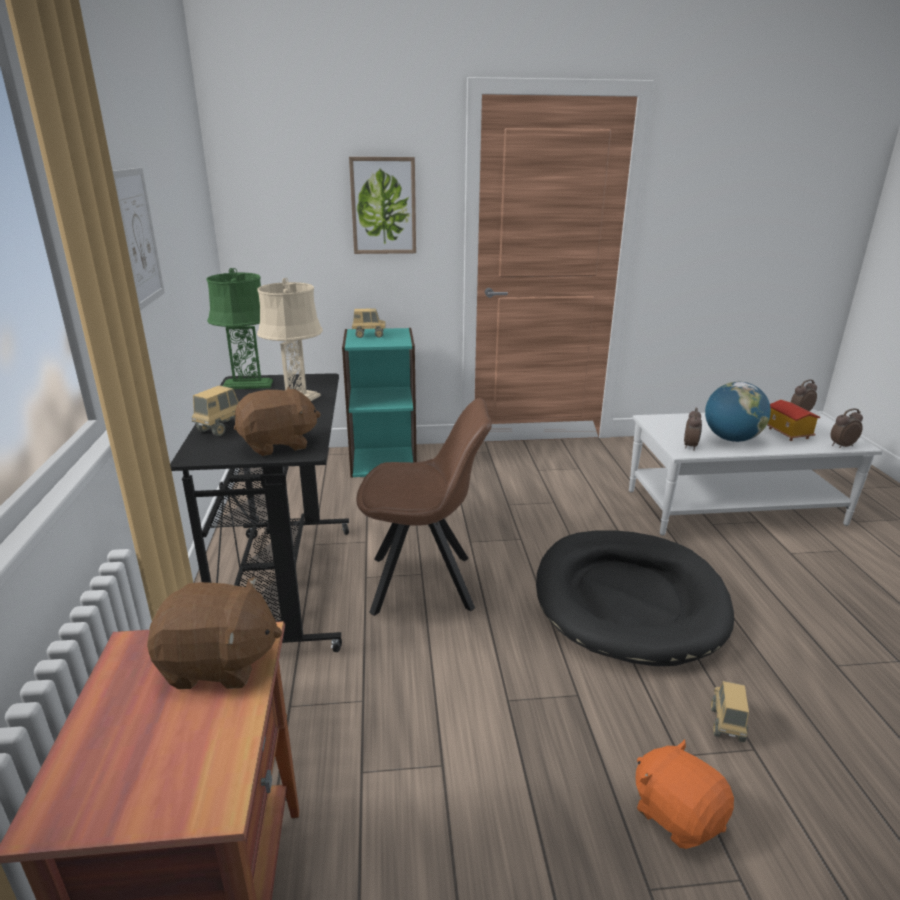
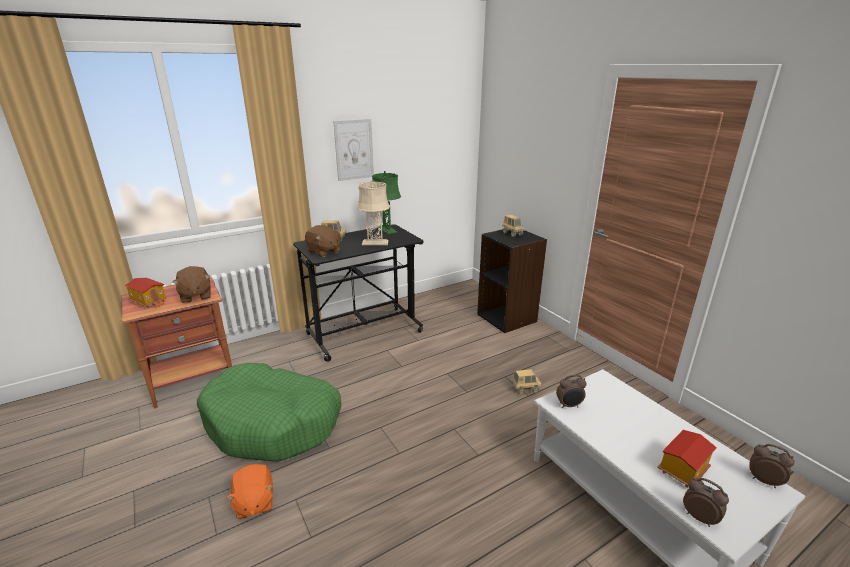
camera: 65 degrees right, 0 degrees up
(151, 764) = (149, 301): none -> toy house
(383, 206) = (548, 152): picture -> none
(383, 461) = (507, 318): turquoise bookcase -> black bookcase
(423, 584) = (393, 369): brown chair -> none
(478, 759) = (273, 422): none -> green dog bed
(628, 599) = (432, 455): black dog bed -> none
(677, 813) = (254, 503): orange plush toy -> orange plush toy turned 135 degrees clockwise
(726, 724) = (328, 520): toy truck -> toy truck (525, 389)
(731, 439) = (615, 429): globe -> none

